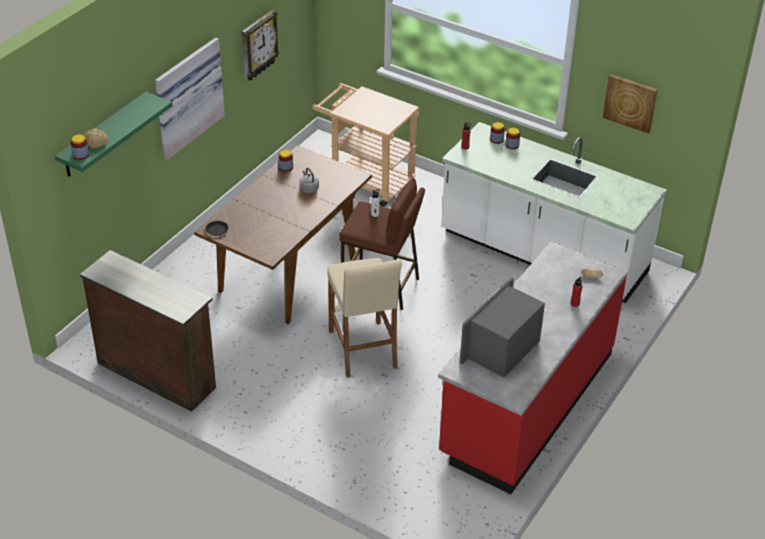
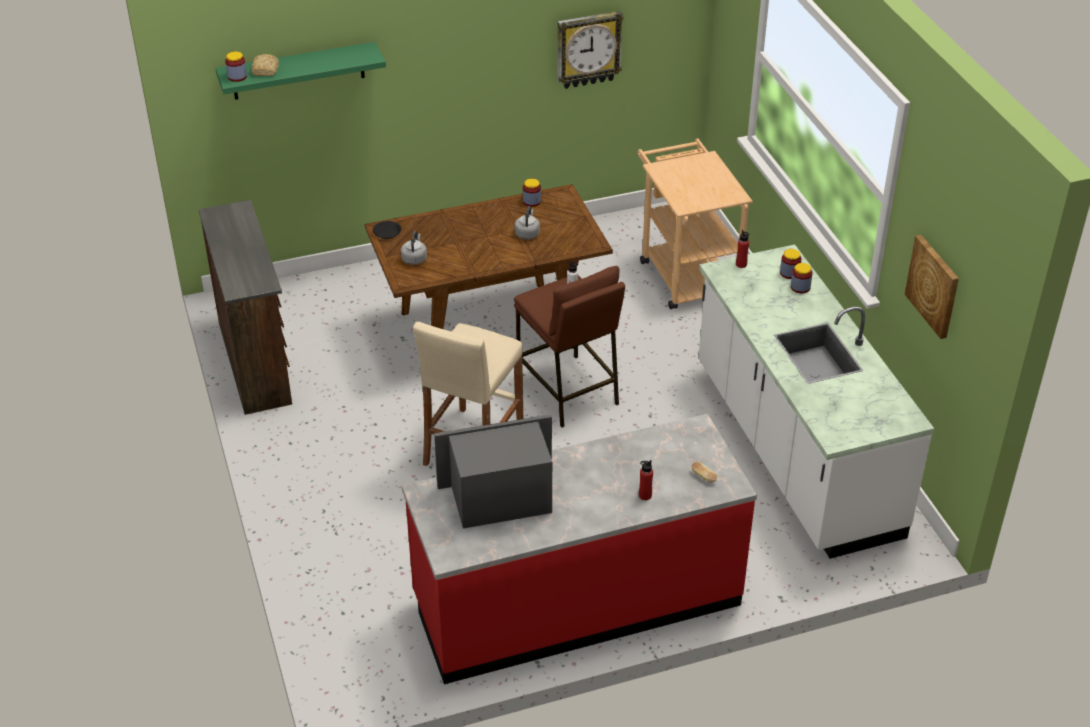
camera: 40 degrees right, 0 degrees up
(187, 96) = (448, 71): picture -> none
(257, 238) = (414, 258): none -> grey kettle

